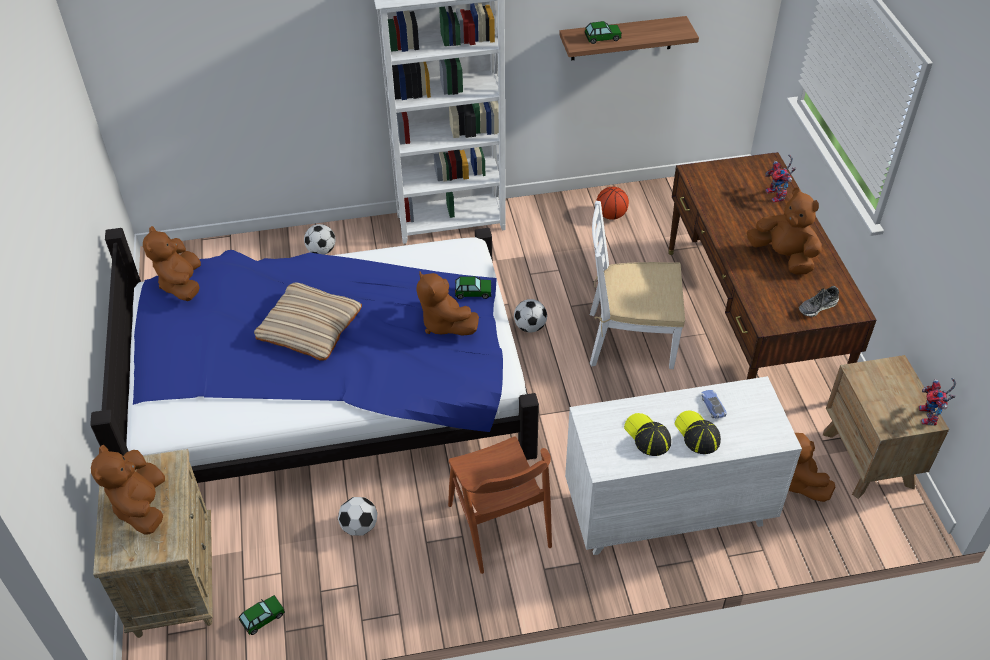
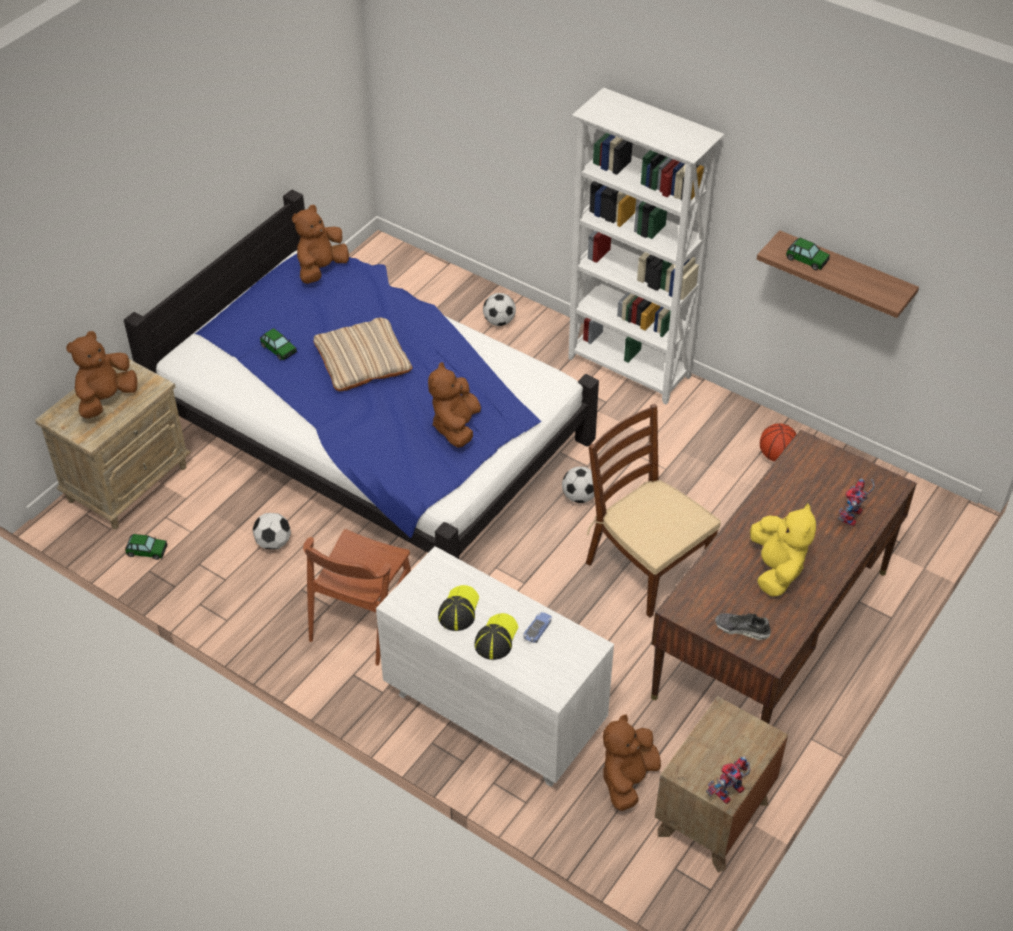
camera: 45 degrees right, 0 degrees up
(473, 292) = (508, 419): toy car -> toy car (279, 349)
(629, 340) = (646, 567): white chair -> brown chair
(783, 257) = (776, 569): brown plush toy -> yellow plush toy

